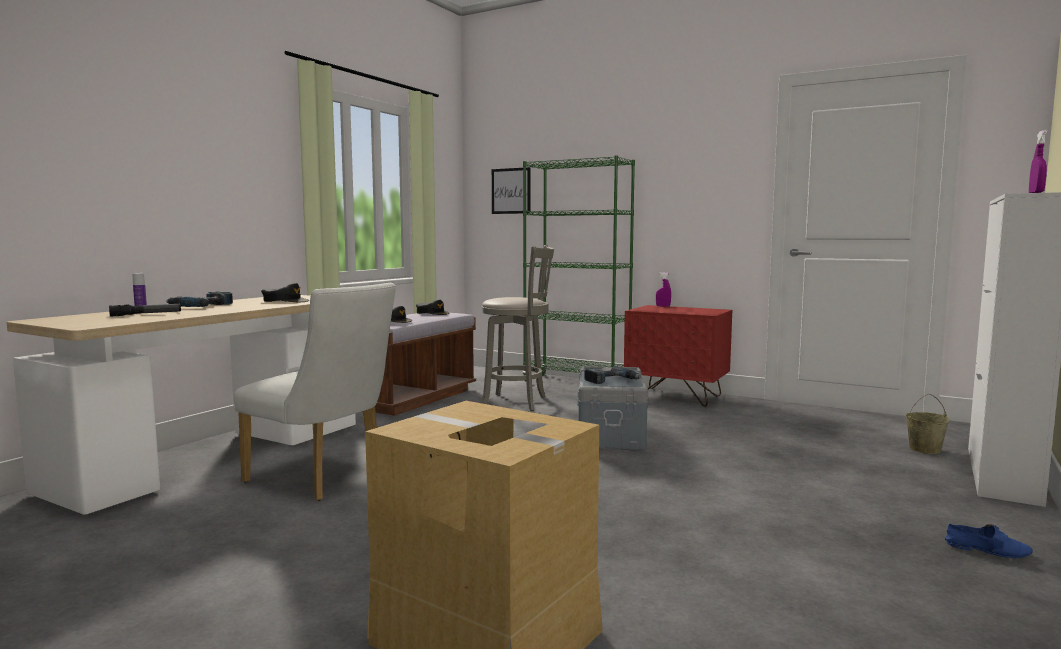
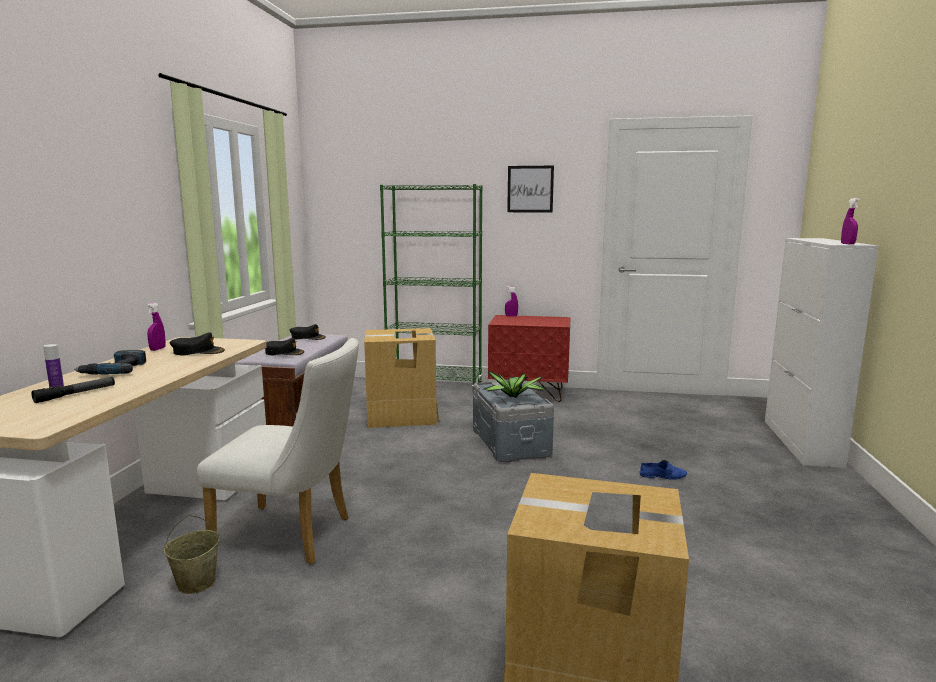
camera: 20 degrees left, 5 degrees up
(258, 299) = (157, 349): none -> purple spray bottle
(511, 191) = (357, 209): picture -> picture (530, 189)
(518, 402) = (401, 415): grey stool -> cardboard box
(612, 380) = (514, 397): power drill -> potted plant
(924, 449) = (739, 426): beige bucket -> beige bucket (197, 582)
(987, 549) = (843, 513): blue shoe -> blue shoe (662, 475)

